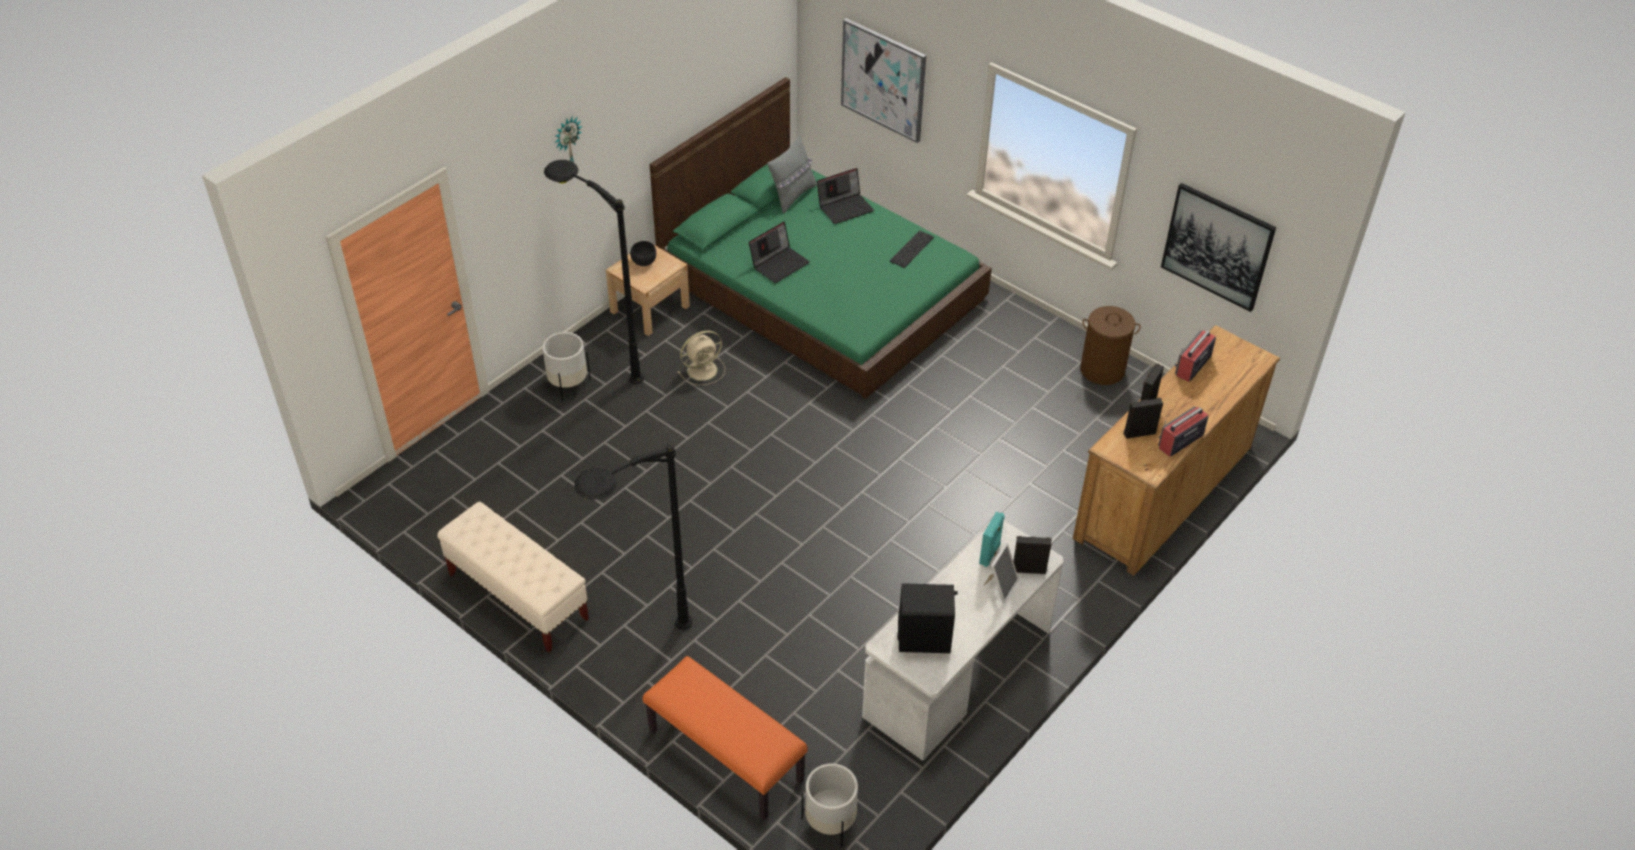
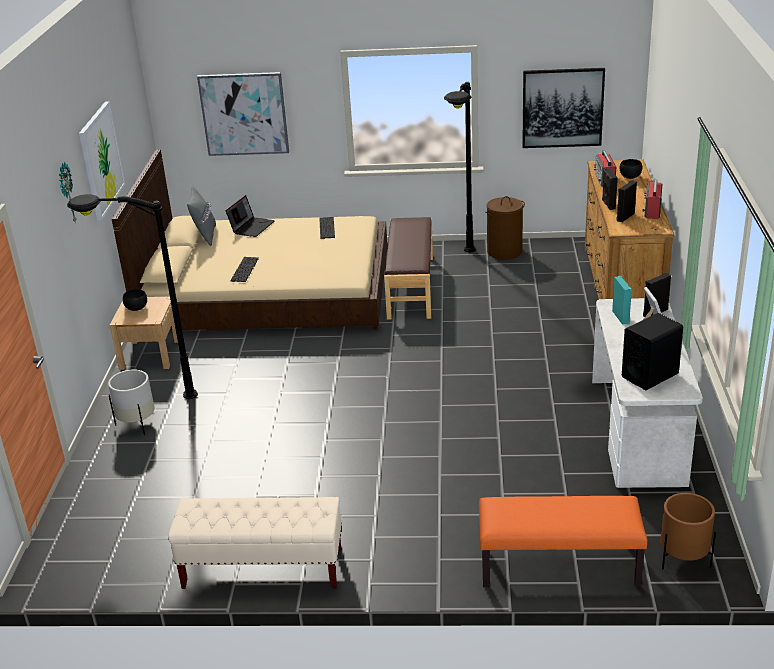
camera: 35 degrees left, 15 degrees down
(637, 651) = (407, 546): black floor lamp -> black floor lamp (463, 267)
(656, 102) = (101, 160): none -> picture
(703, 370) = (238, 367): beige fan -> none
(779, 264) = (244, 269): laptop -> keyboard
(821, 287) = (268, 290): green bed -> beige bed
(830, 822) = (683, 558): white planter -> brown planter
(954, 363) = (410, 287): none -> brown bench
(1225, 377) = (630, 177): none -> black bowl

